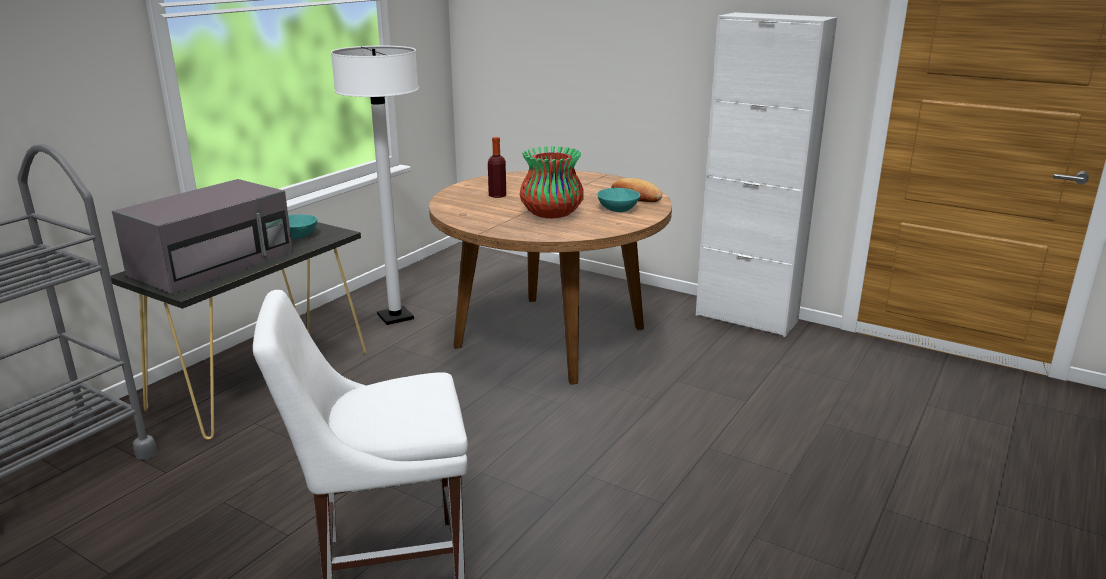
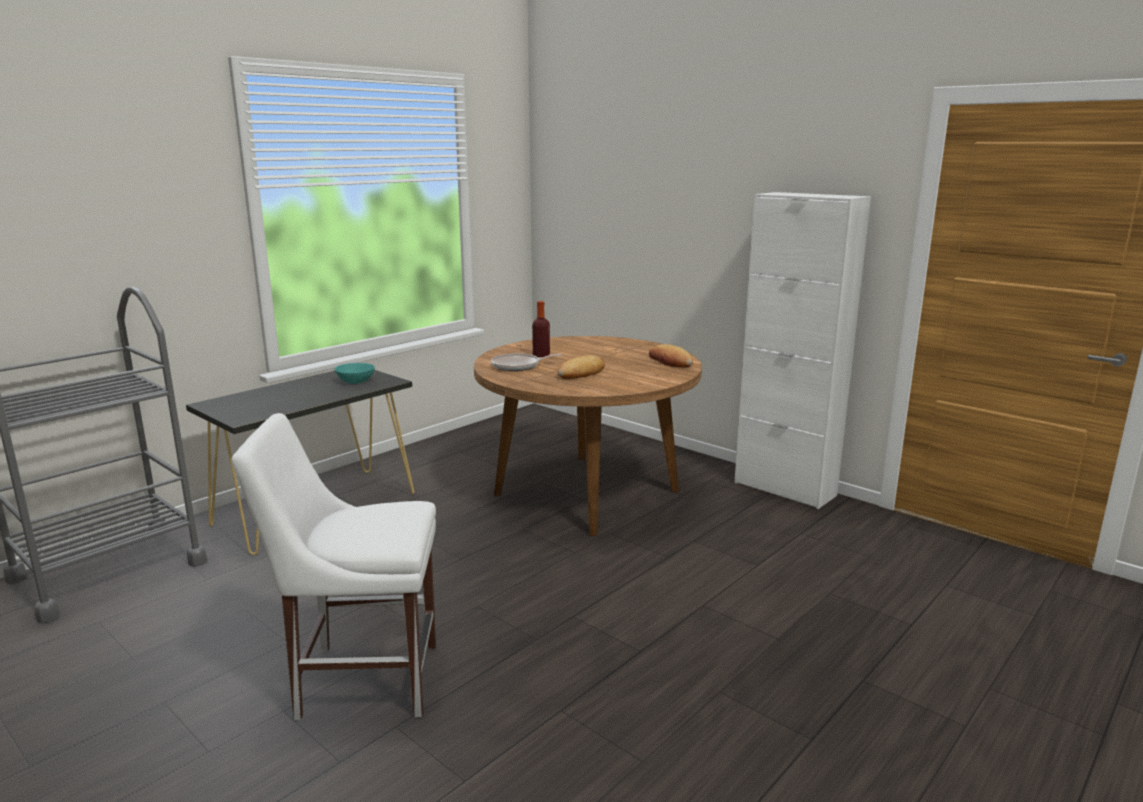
camera: 10 degrees right, 5 degrees down
(214, 262) = (276, 399): grey microwave -> none
(395, 317) = (451, 465): white floor lamp -> none
(479, 210) = (518, 366): none -> frying pan
(551, 214) = (581, 373): vase -> bread
(618, 209) = (647, 372): turquoise bowl -> none

